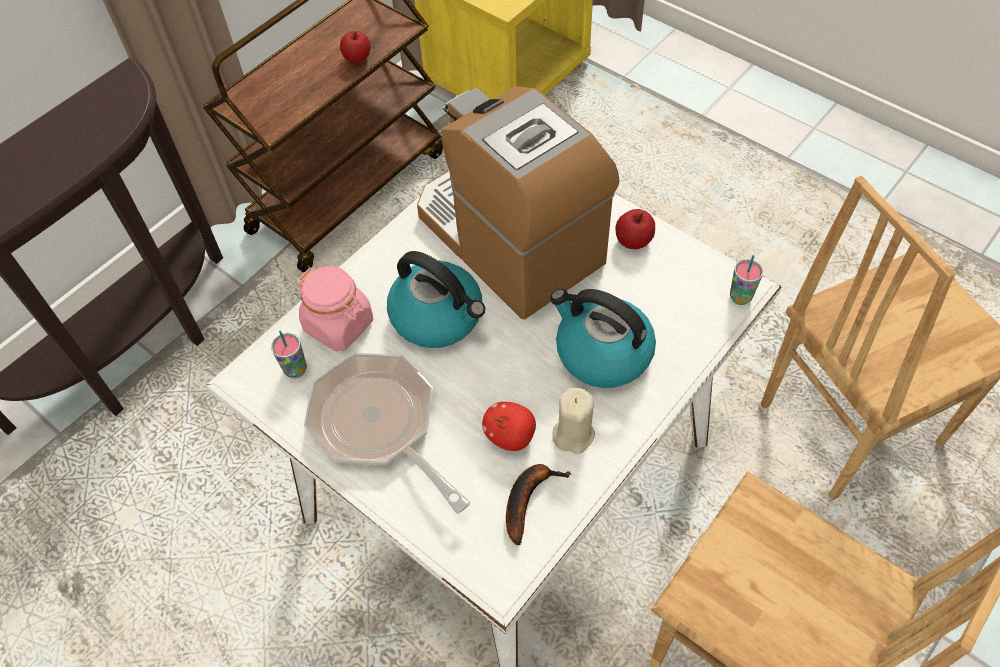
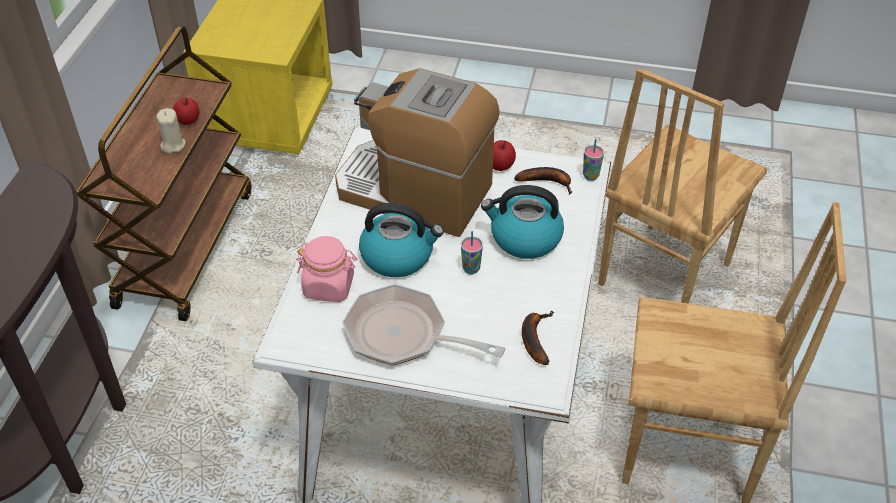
camera: 30 degrees left, 10 degrees down
(295, 370) = (317, 325): cup -> cup (471, 268)
(510, 436) = (498, 308): apple -> none
(573, 434) = (537, 291): beige candle -> beige candle (173, 145)
(679, 285) = (547, 182): none -> banana

